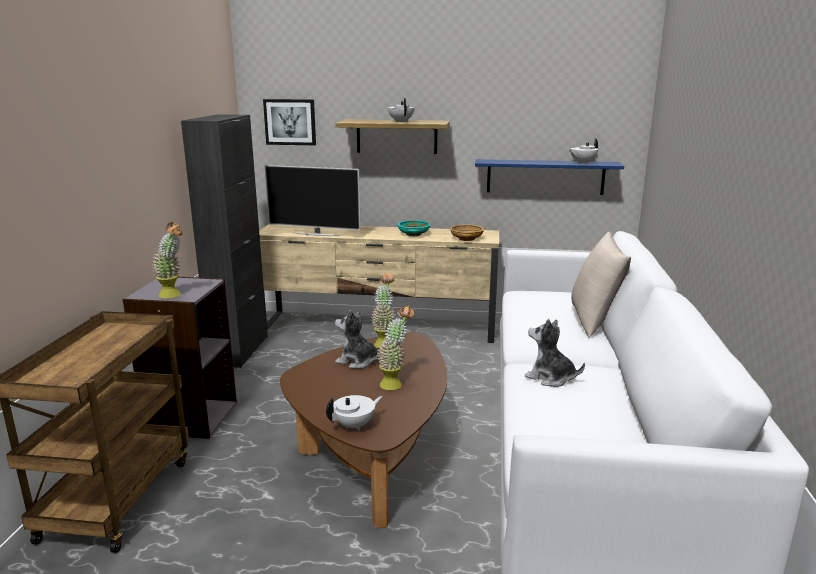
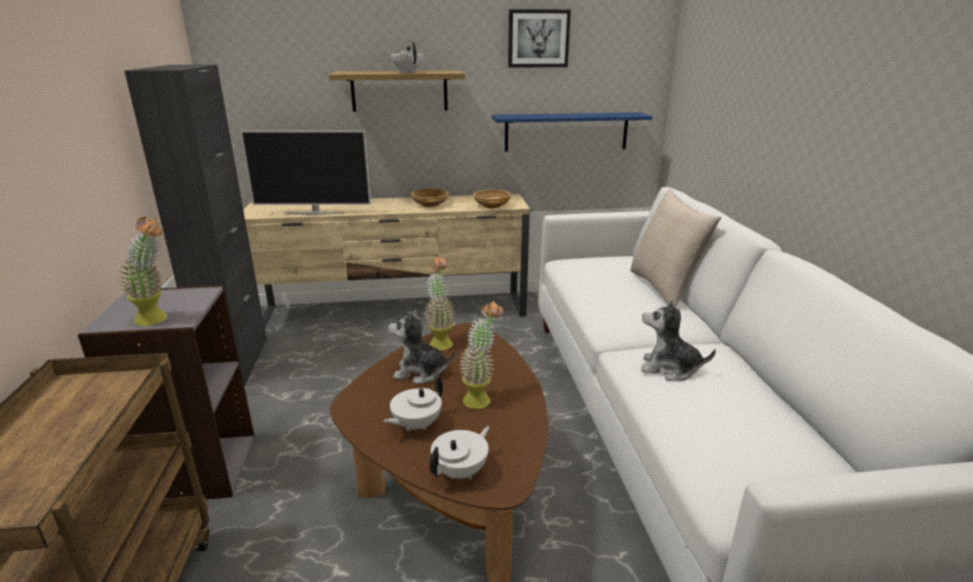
camera: 15 degrees left, 5 degrees up
(290, 122) = (264, 76): picture -> picture (538, 38)
(414, 234) = (430, 205): turquoise bowl -> beige bowl
(582, 163) = (607, 114): white teapot -> white teapot (416, 425)

